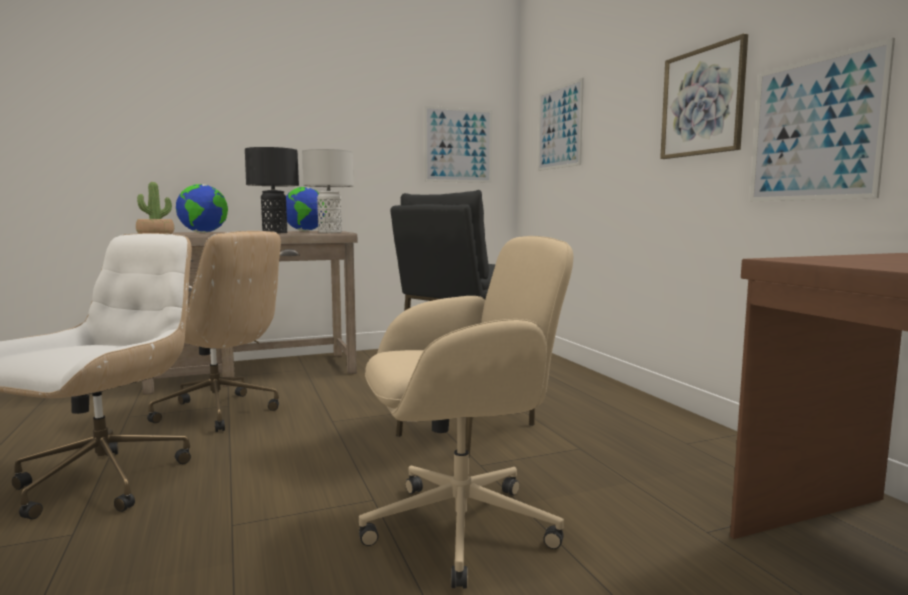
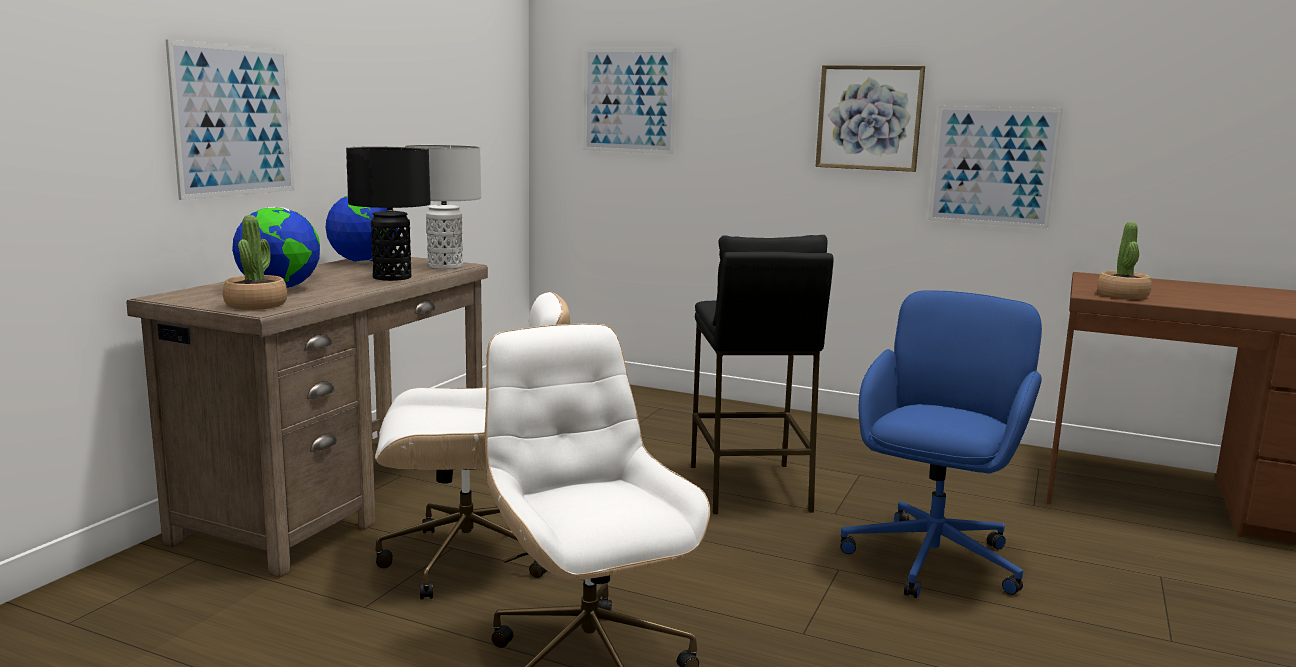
camera: 45 degrees left, 5 degrees up
(458, 145) = (480, 111): picture -> picture (234, 121)
(461, 528) = (933, 561): beige office chair -> blue office chair
(838, 261) = (1122, 295): none -> potted plant

